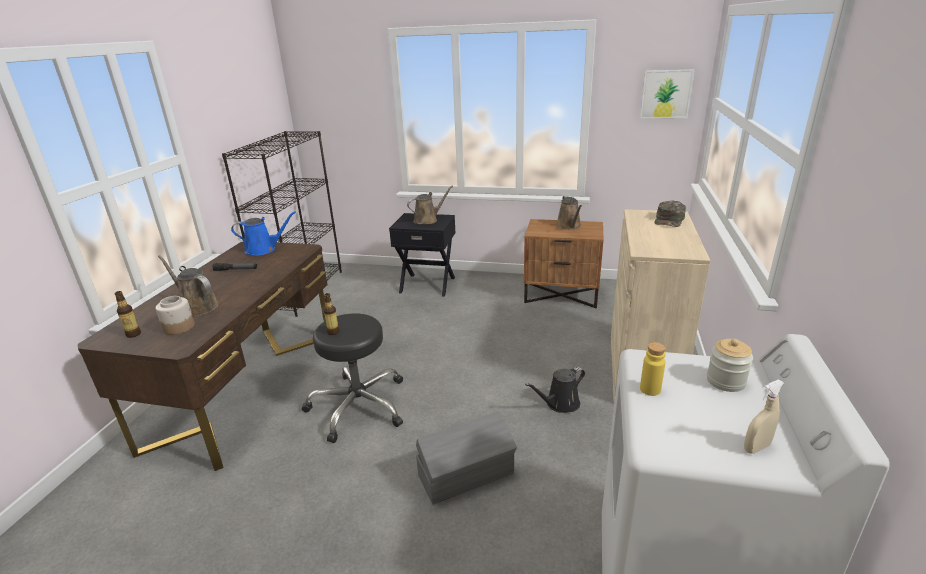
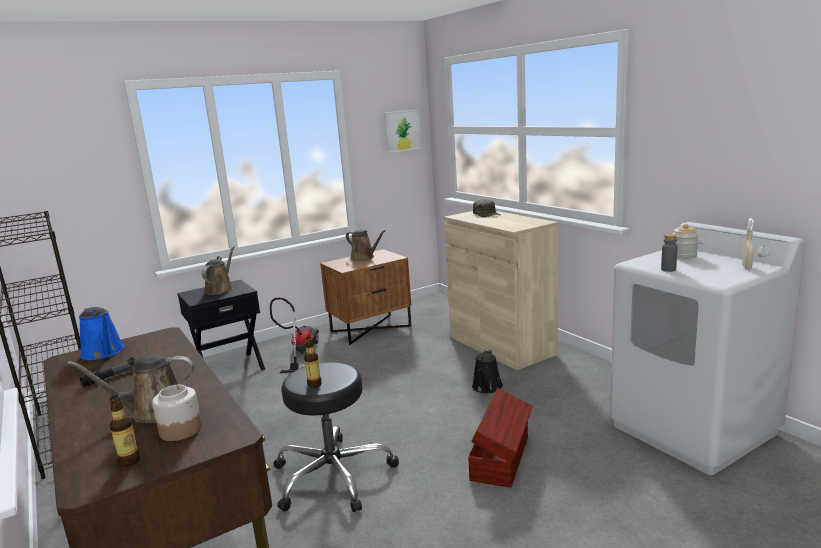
camera: 45 degrees left, 10 degrees down
(263, 249) = (104, 353): blue watering can -> blue watering can turned 105 degrees clockwise
(467, 475) = (501, 458): grey storage box -> brown storage box
(483, 293) = (300, 352): none -> vacuum cleaner
(650, 389) = (668, 269): yellow bottle -> grey bottle

